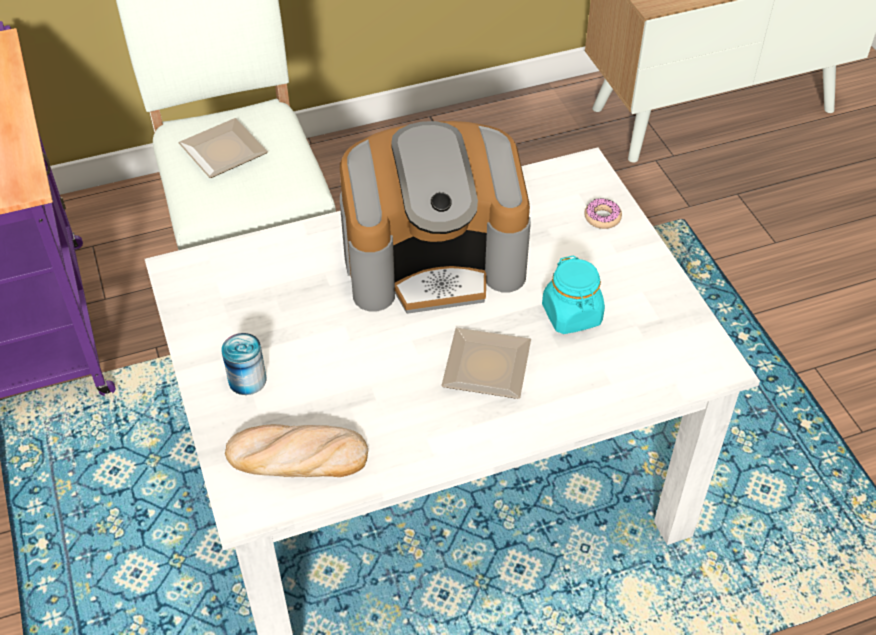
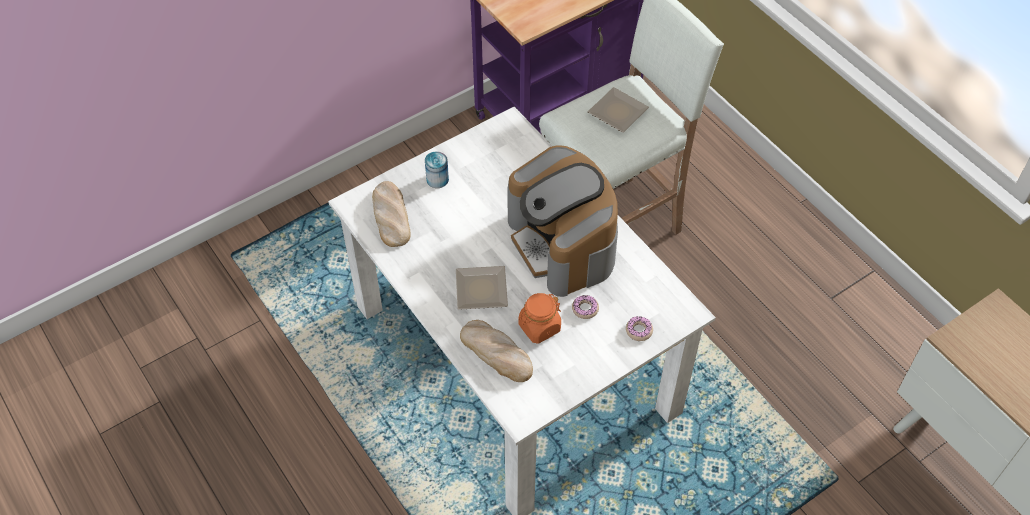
camera: 75 degrees right, 5 degrees up
(553, 261) = (585, 309): none -> donut
(572, 315) = (539, 327): turquoise jar -> orange jar
(605, 370) = (497, 353): none -> bread

